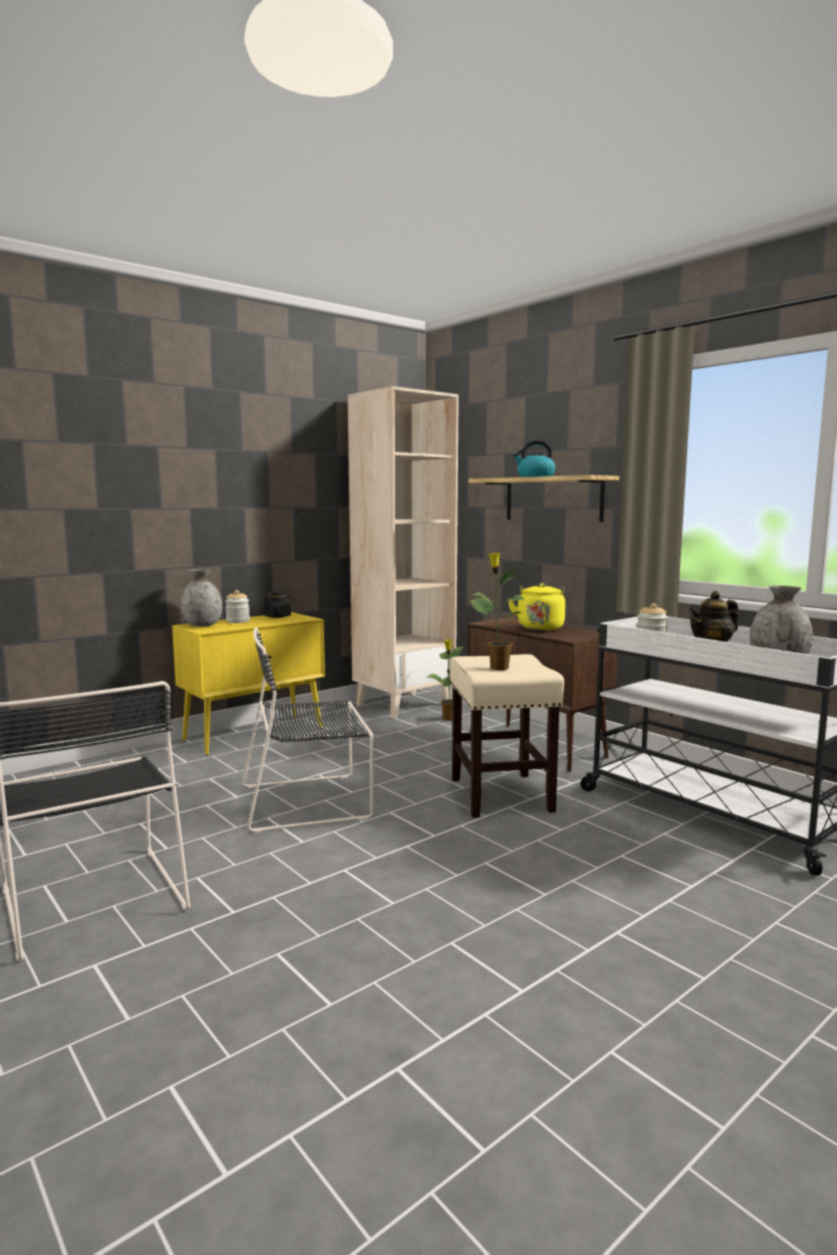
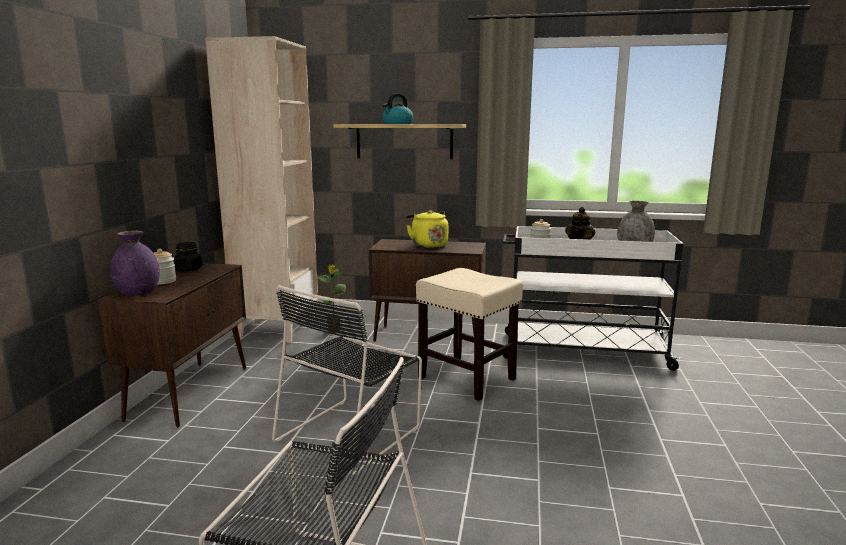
camera: 40 degrees left, 5 degrees up
(202, 625) = (138, 292): grey vase -> purple vase
(255, 734) = (190, 391): yellow cabinet -> brown cabinet
(497, 668) = (473, 282): potted plant -> none

